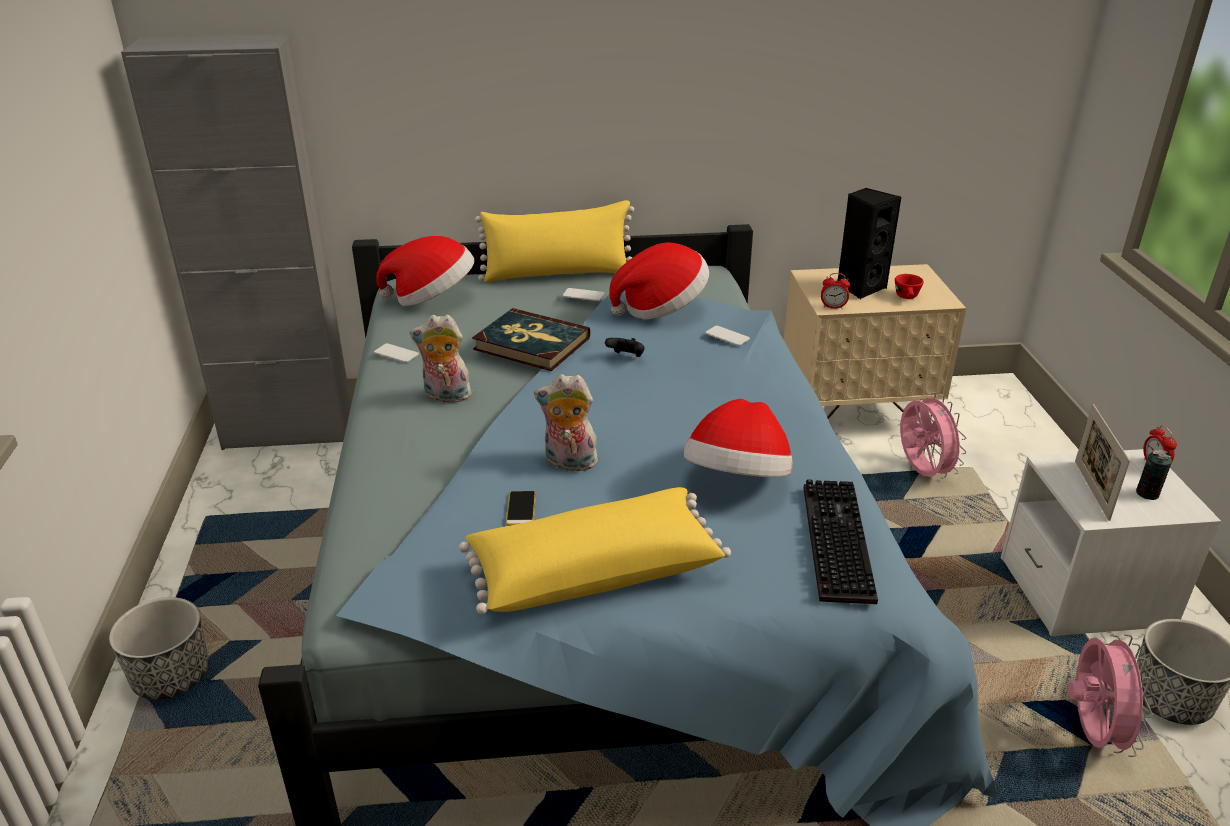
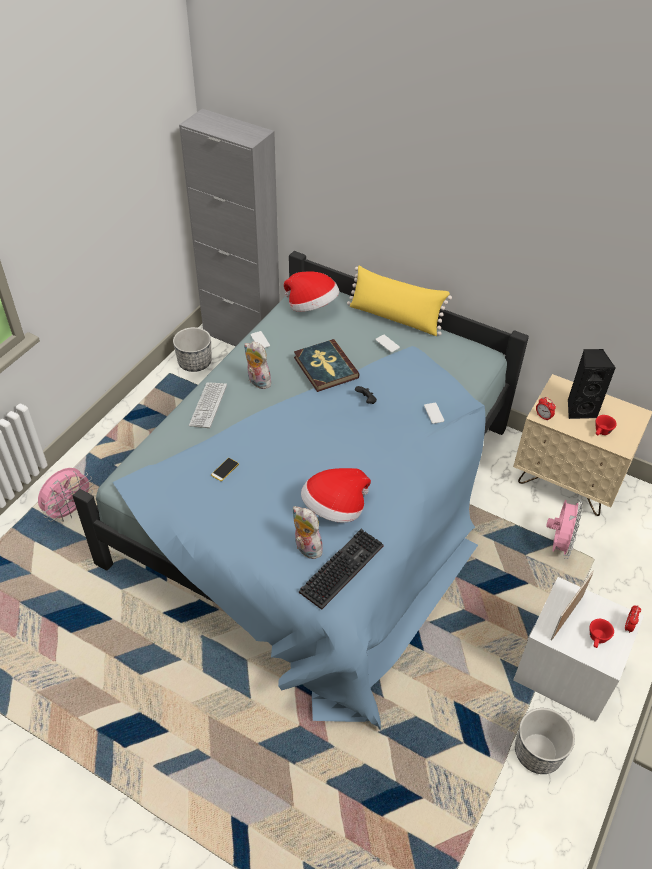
camera: 35 degrees right, 15 degrees up
(171, 676) = (101, 454): planter -> planter (195, 362)
(398, 451) = (208, 405): none -> keyboard
(568, 463) = (269, 455): plush toy -> plush toy (306, 548)
(593, 571) = (223, 520): yellow pillow -> none
(661, 308) = (419, 374): hat -> none
(1091, 733) = (472, 738): pink fan -> pink fan (70, 510)
(1147, 494) = (597, 639): can -> red cup

